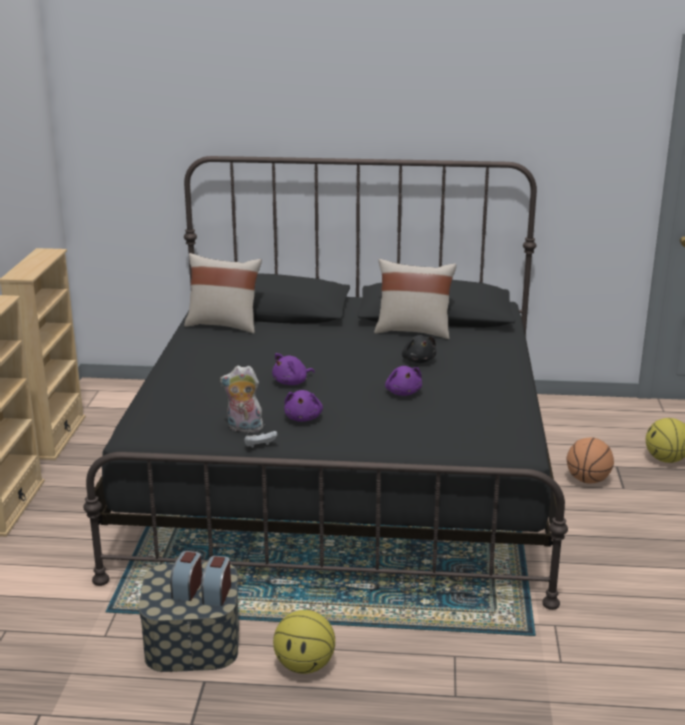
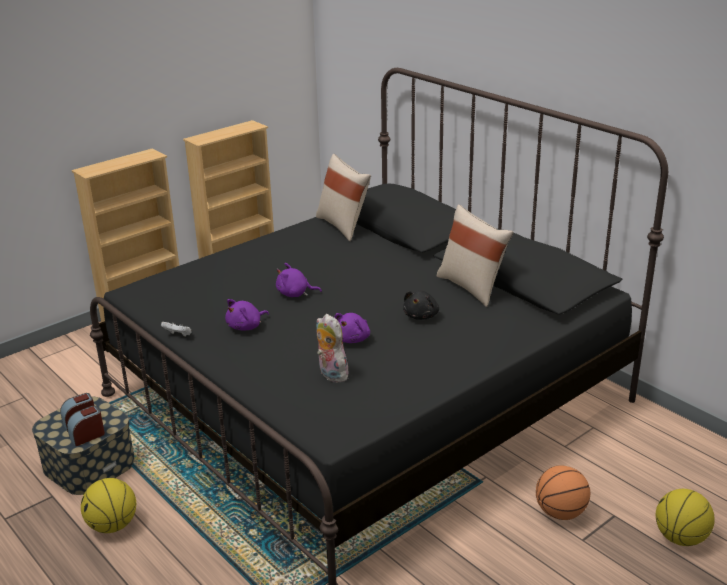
camera: 45 degrees right, 5 degrees up
(243, 428) = (196, 316): plush toy -> plush toy (330, 374)

